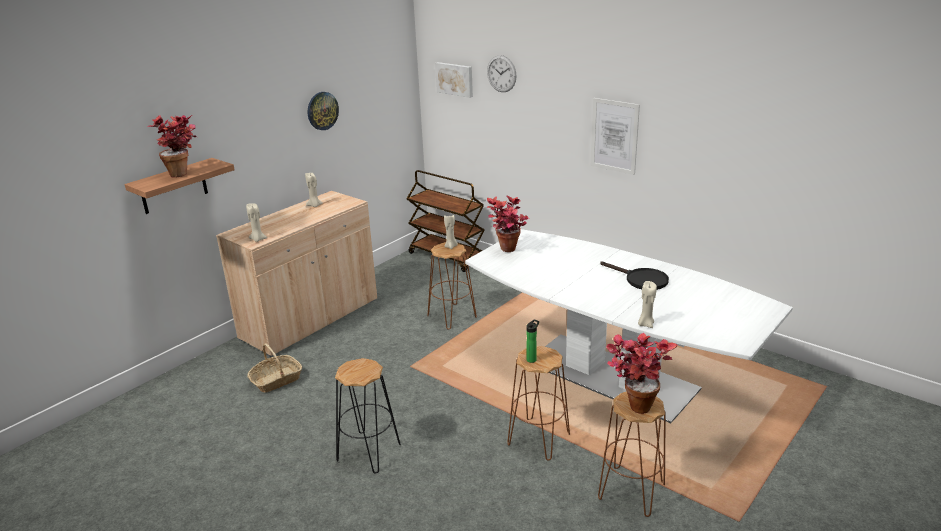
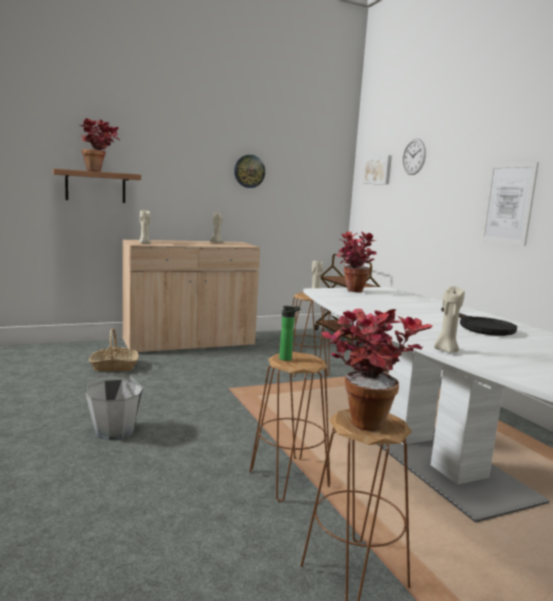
camera: 25 degrees right, 15 degrees down
(369, 452) = (114, 431): black stool -> grey bucket

